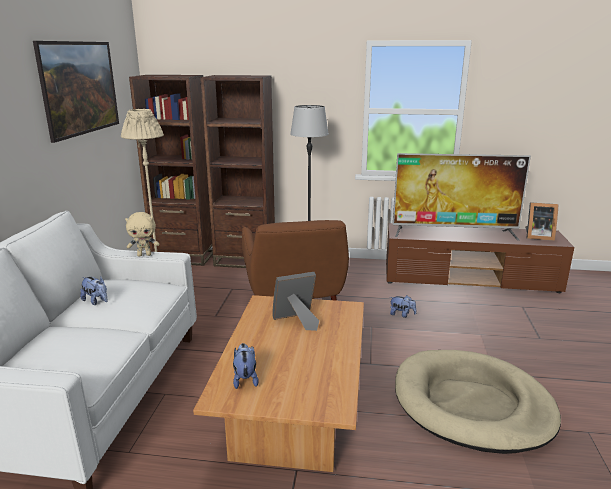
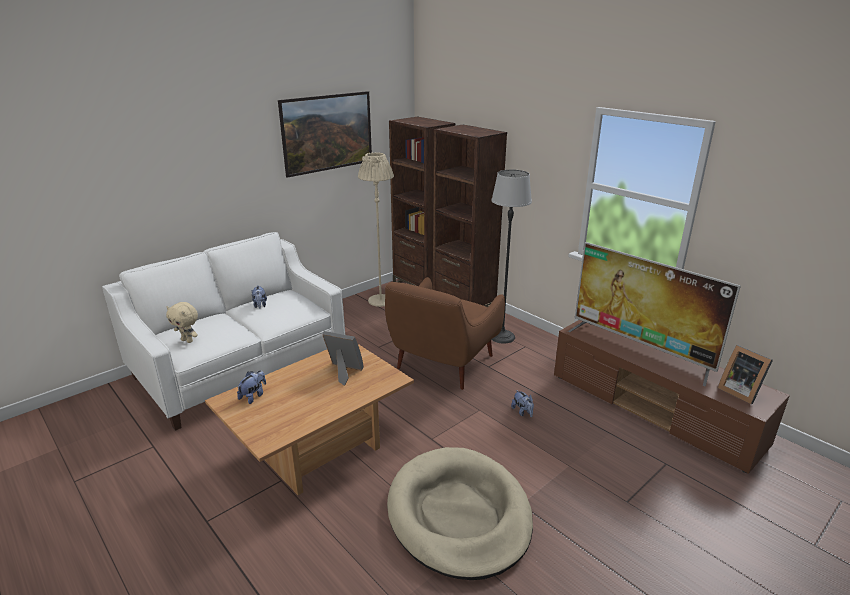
camera: 40 degrees right, 5 degrees up
(144, 255) = (314, 280): beige plush toy -> beige plush toy (188, 340)

